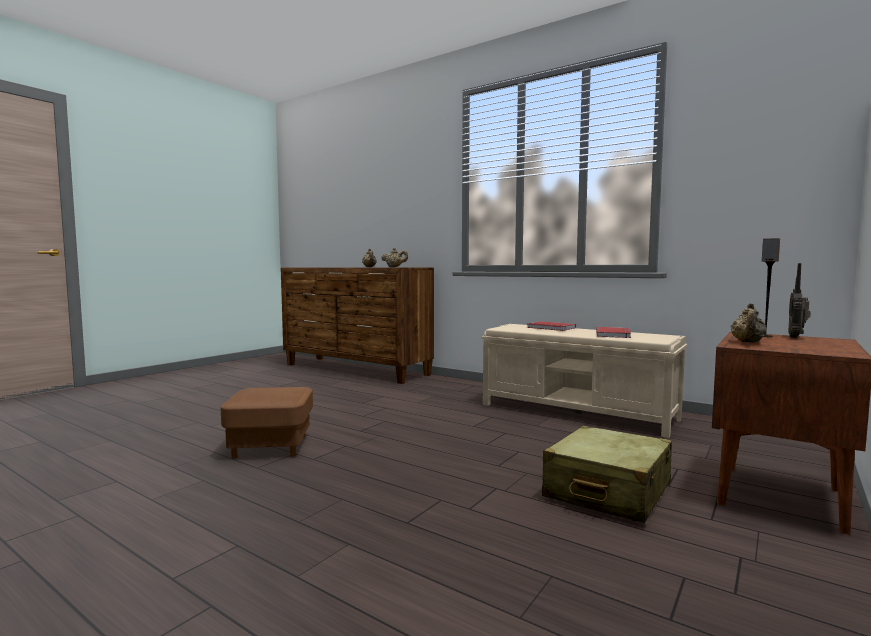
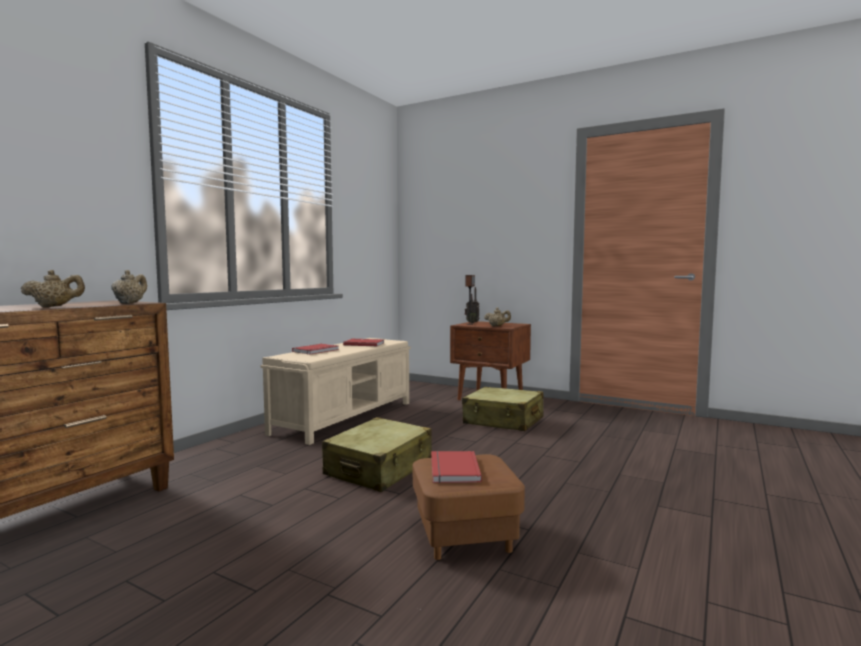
camera: 95 degrees left, 0 degrees up
(273, 391) = (452, 469): none -> red book
(417, 425) = (379, 469): none -> beige suitcase

